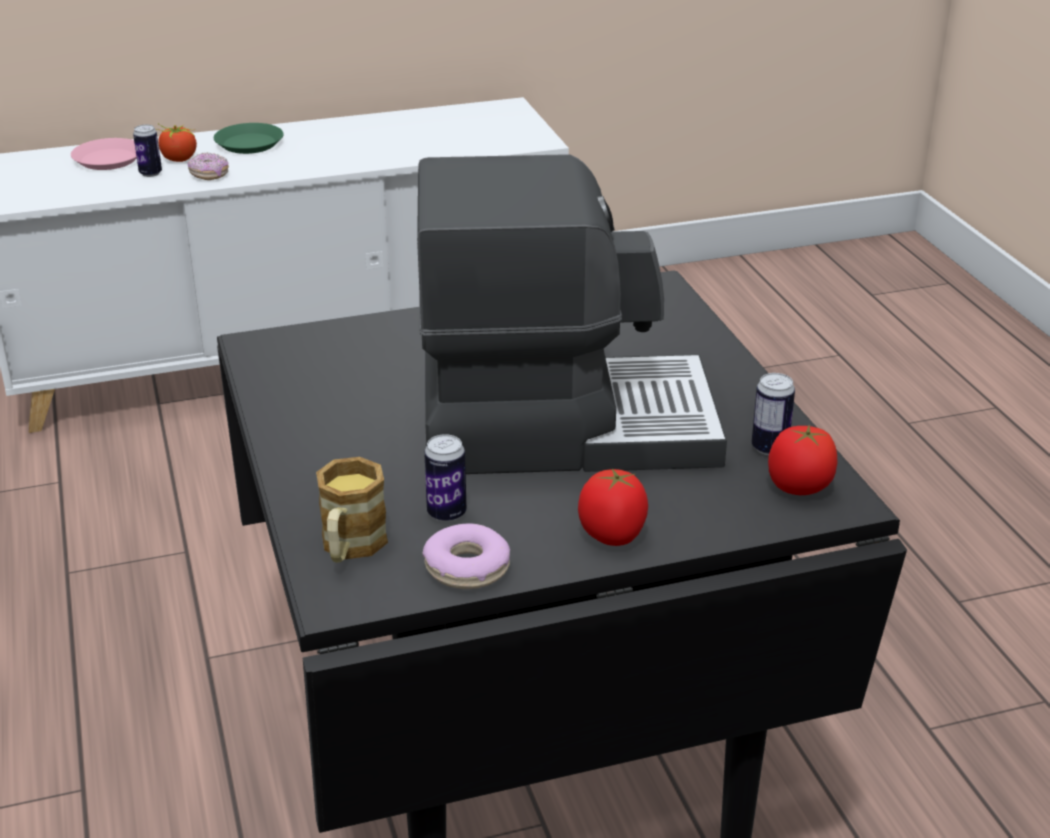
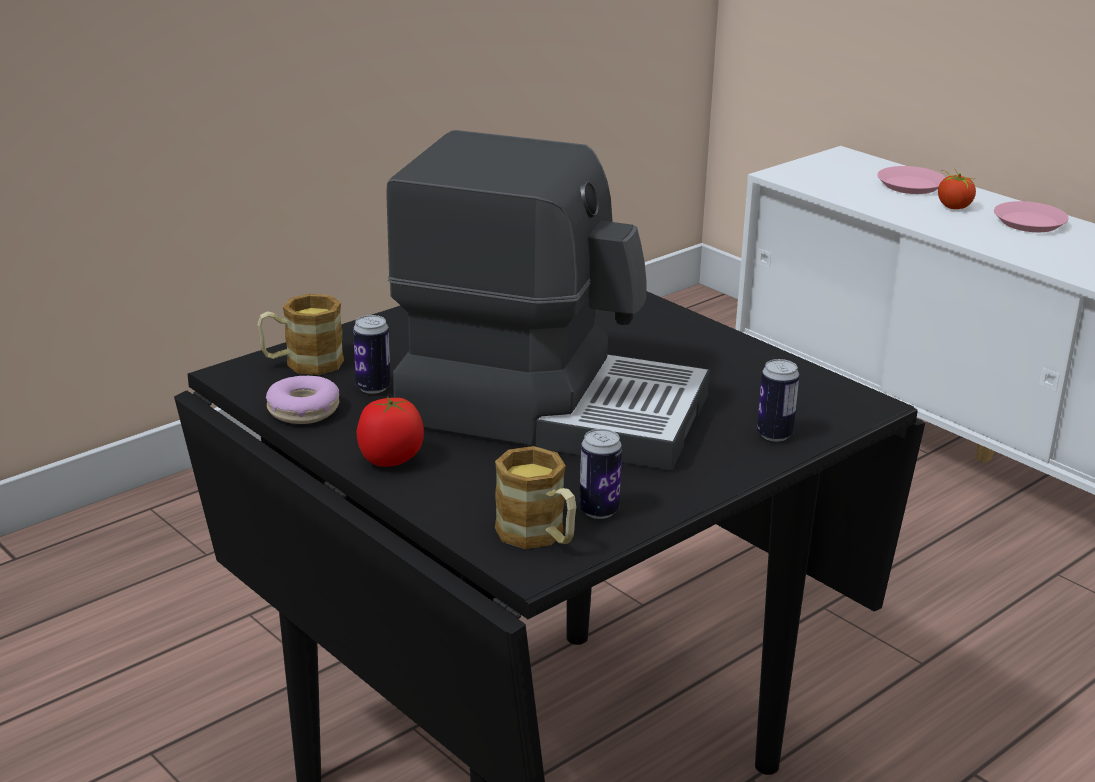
camera: 65 degrees right, 5 degrees down
(150, 173) = (912, 205): can -> can (774, 435)
(209, 175) = (944, 225): donut -> none
(249, 144) = (1028, 222): green plate -> pink plate
(565, 424) = (551, 407): coffee machine -> coffee machine turned 45 degrees counterclockwise
(799, 487) = (539, 536): tomato -> mug

